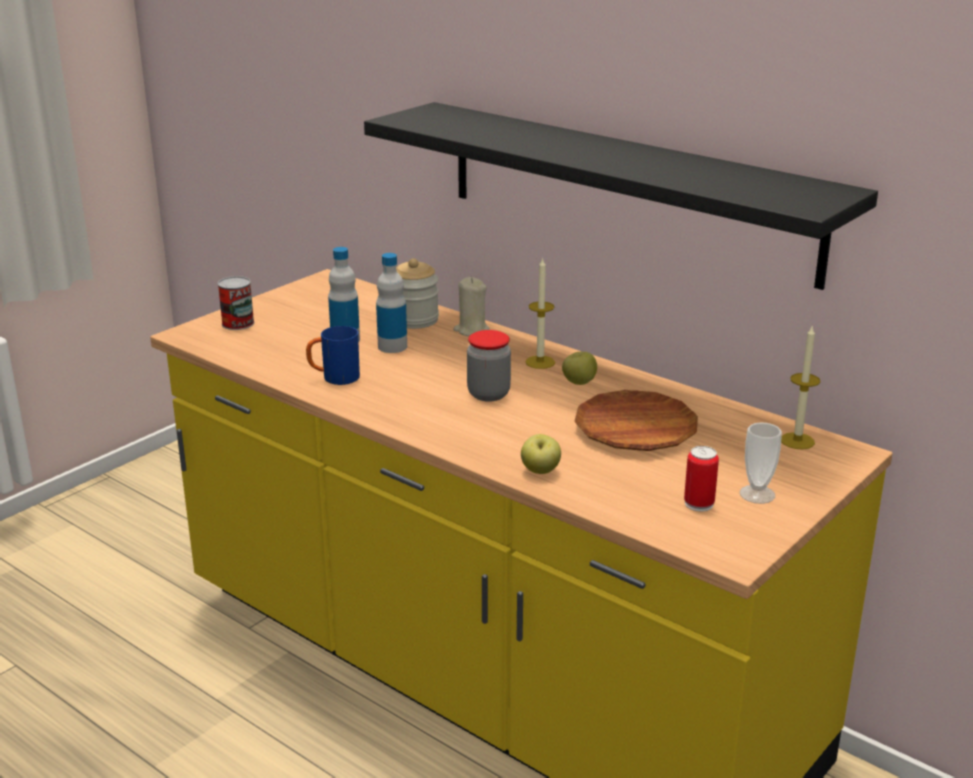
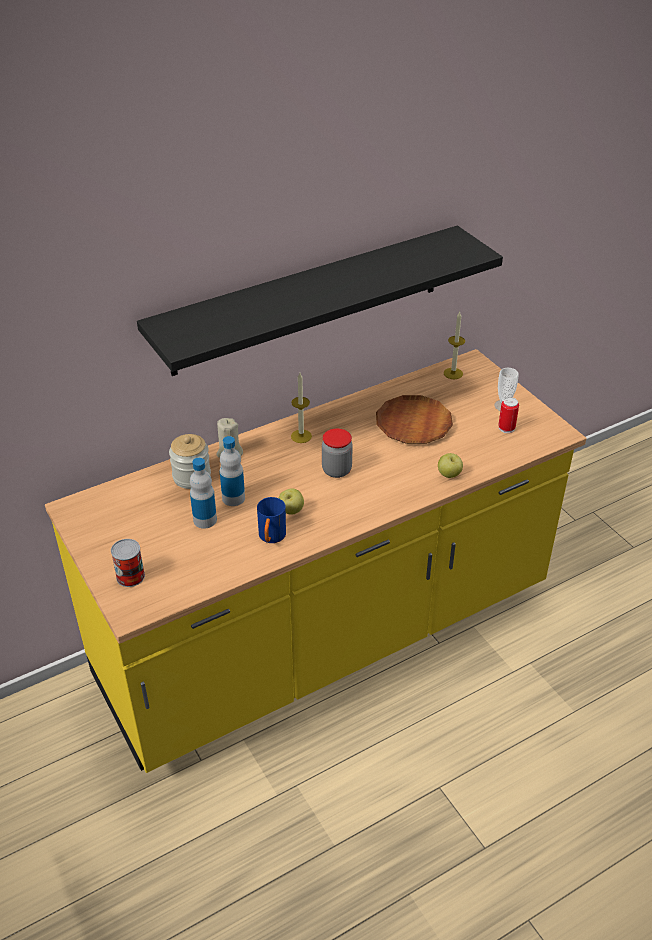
camera: 70 degrees left, 15 degrees up
(578, 383) = (341, 428): apple -> apple (291, 511)

